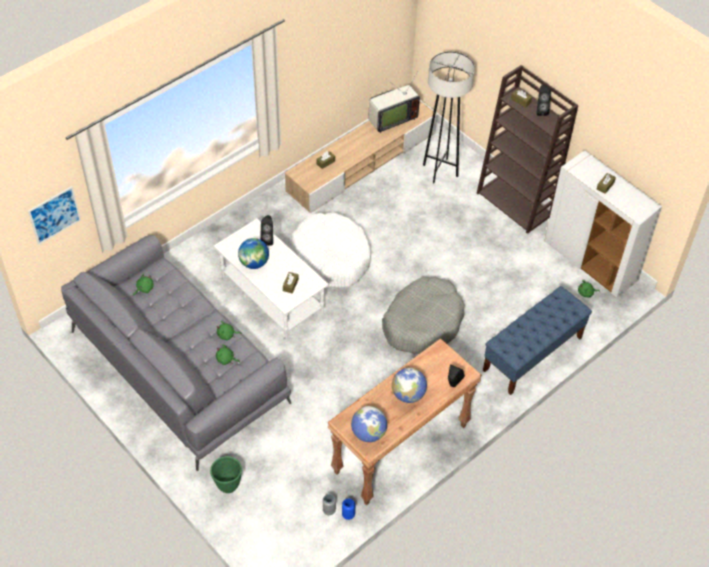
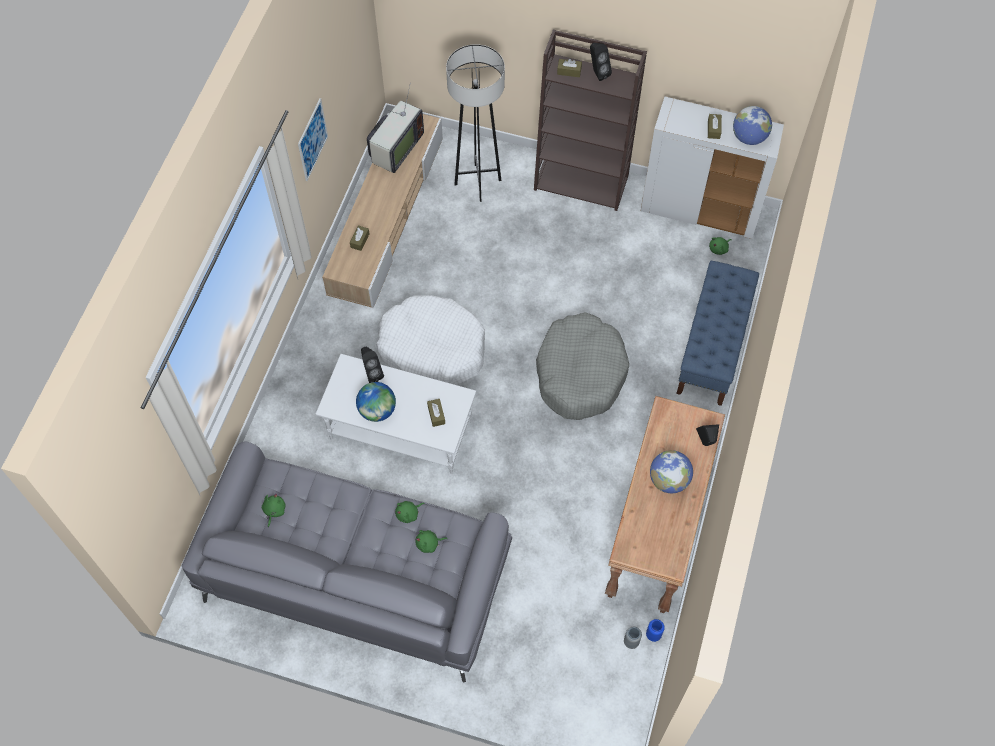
camera: 30 degrees left, 10 degrees up
(54, 215) = (145, 495): picture -> picture (312, 139)
(228, 485) = (508, 678): green planter -> none
(368, 433) = (660, 548): globe -> globe (749, 137)

